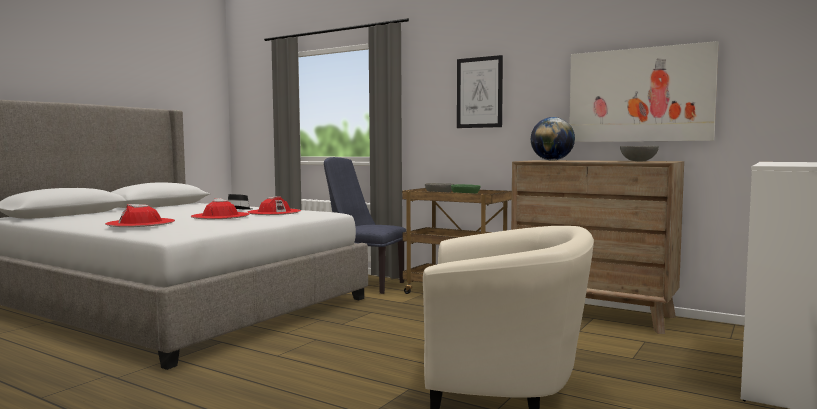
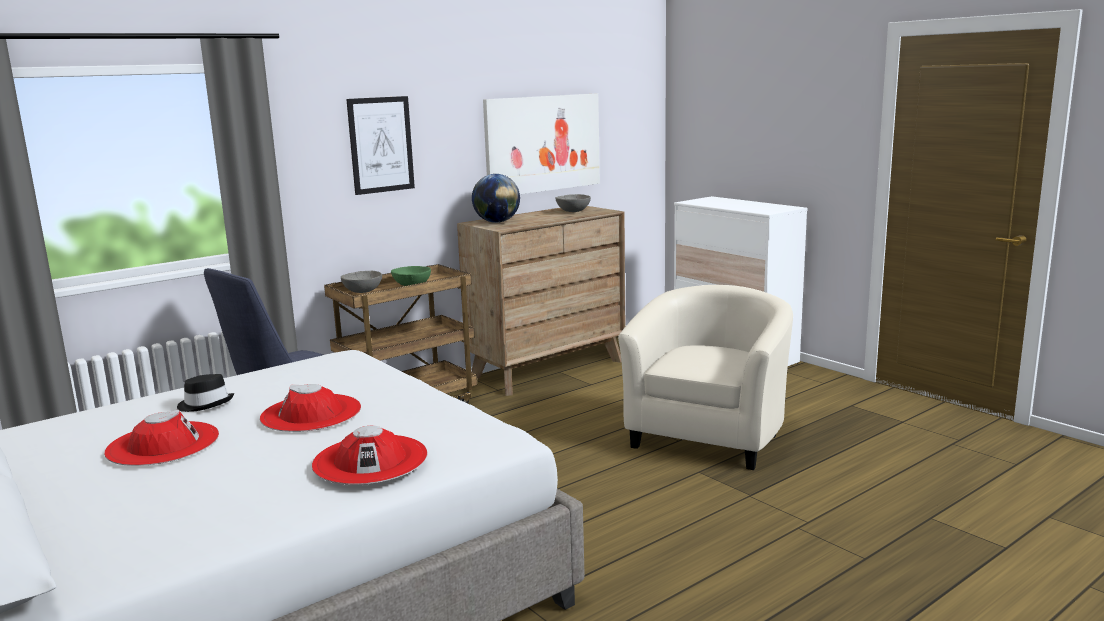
camera: 70 degrees left, 10 degrees up
(274, 212) = (293, 382): red hat -> red hat (163, 444)

